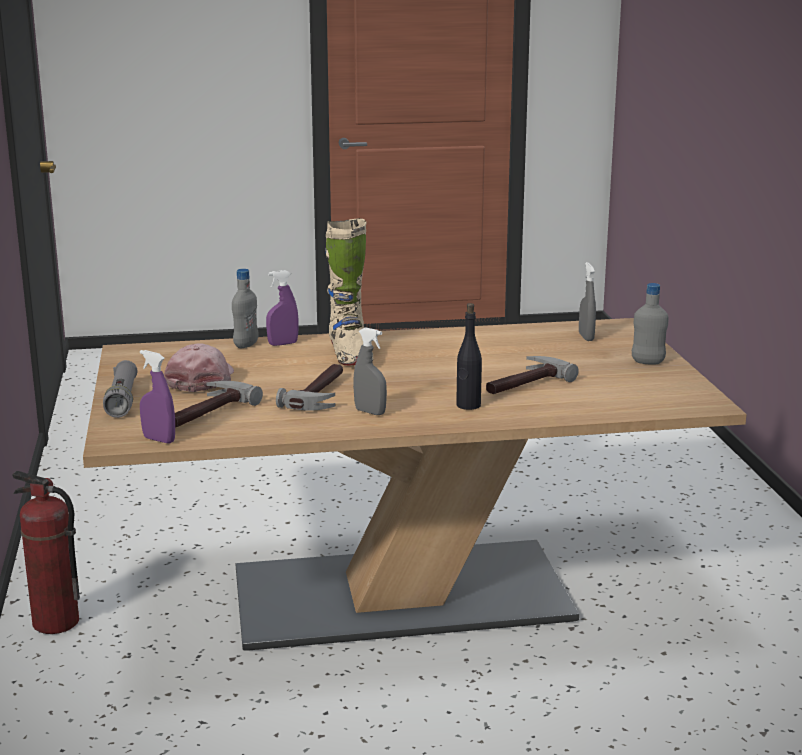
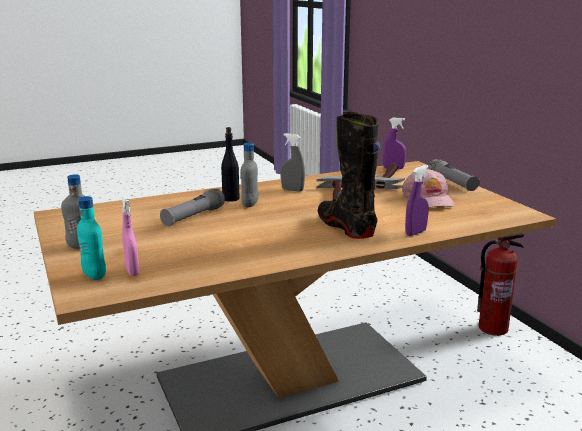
camera: 165 degrees right, 0 degrees up
(246, 345) = (444, 228): grey bottle -> grey bottle (250, 204)
(350, 355) = (346, 227): beige boot -> black boot
(524, 384) = (193, 216): hammer -> grey flashlight
(586, 337) = (132, 271): grey spray bottle -> pink spray bottle
(620, 337) = (94, 275): none -> turquoise bottle

